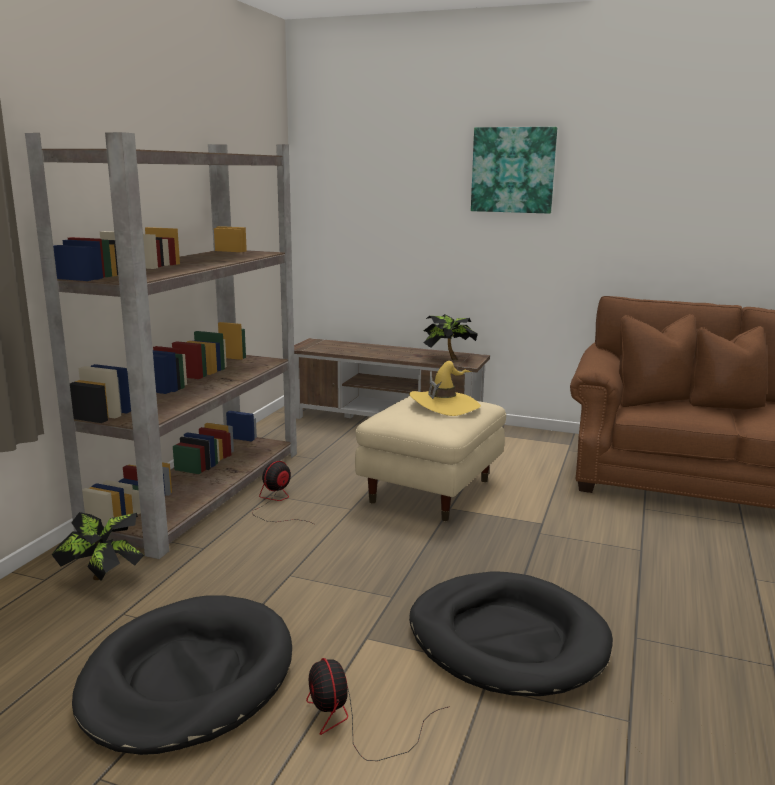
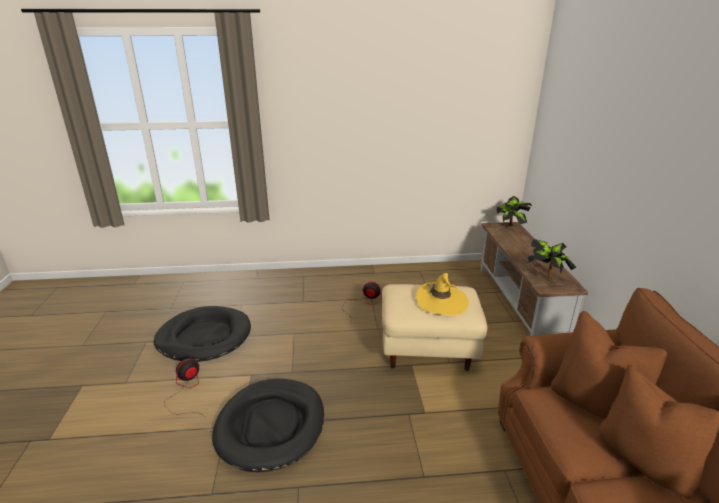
camera: 65 degrees right, 10 degrees up
(103, 581) = (262, 290): potted plant -> potted plant (510, 227)
(201, 491) = (357, 279): brown bookcase -> none
(513, 170) = (647, 135): picture -> none

